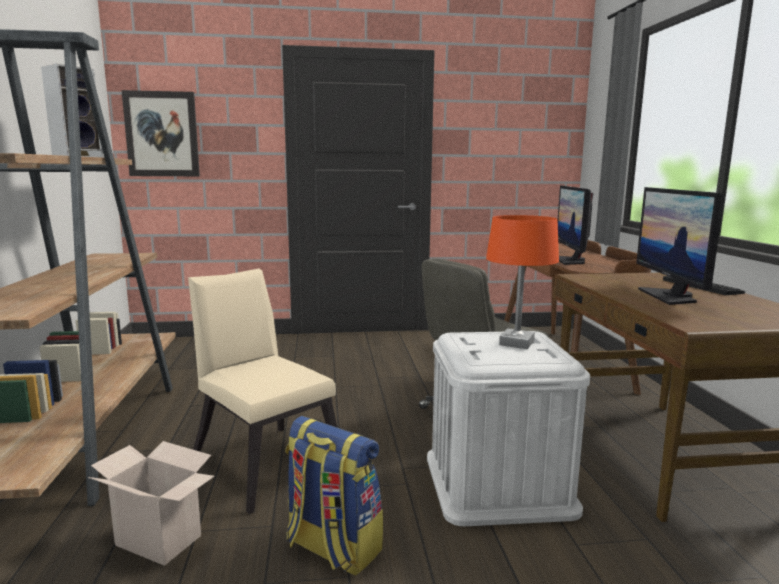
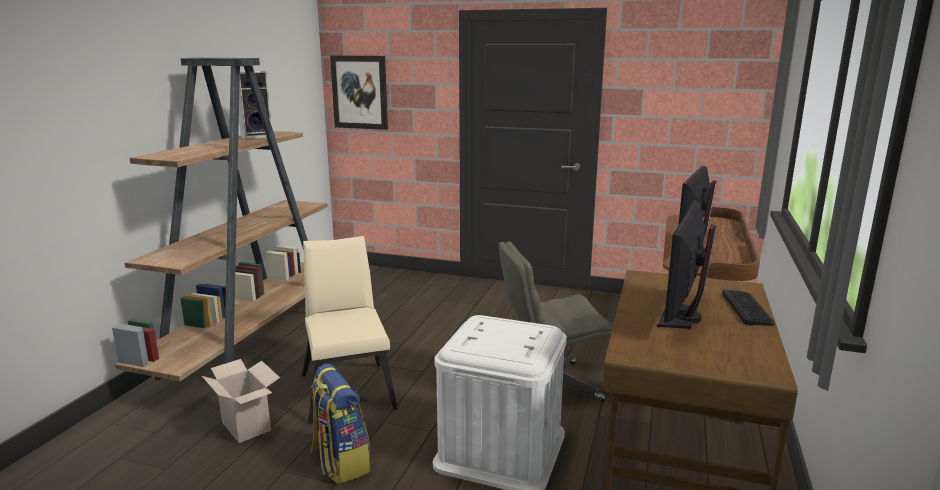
camera: 25 degrees right, 5 degrees up
(516, 343) = (515, 336): orange table lamp -> none

